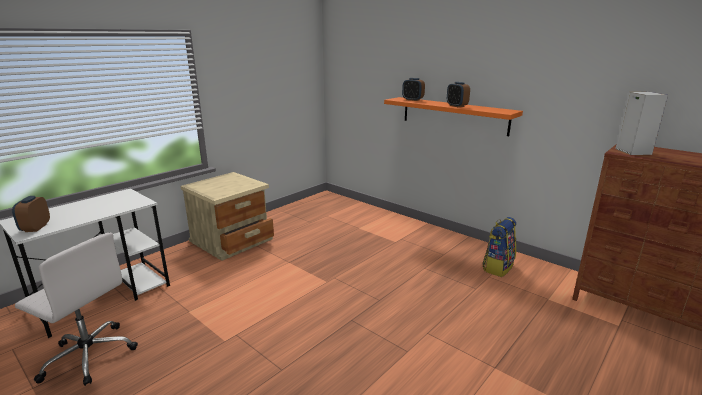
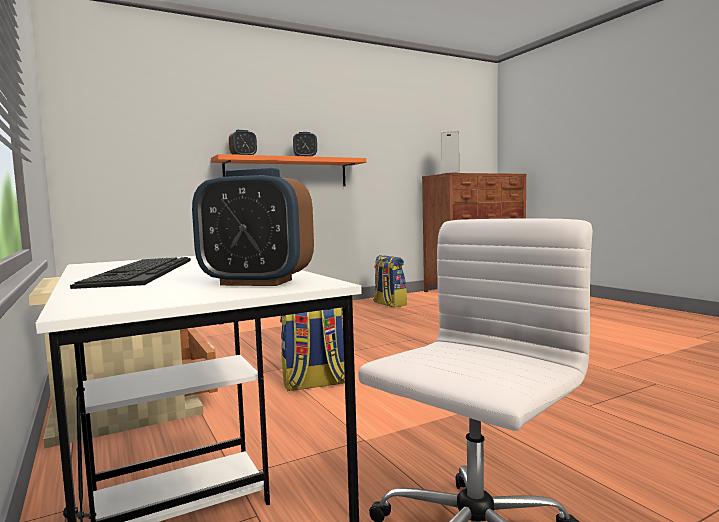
camera: 70 degrees left, 15 degrees down
(85, 206) = (142, 272): none -> keyboard
(265, 279) = (314, 384): none -> backpack

